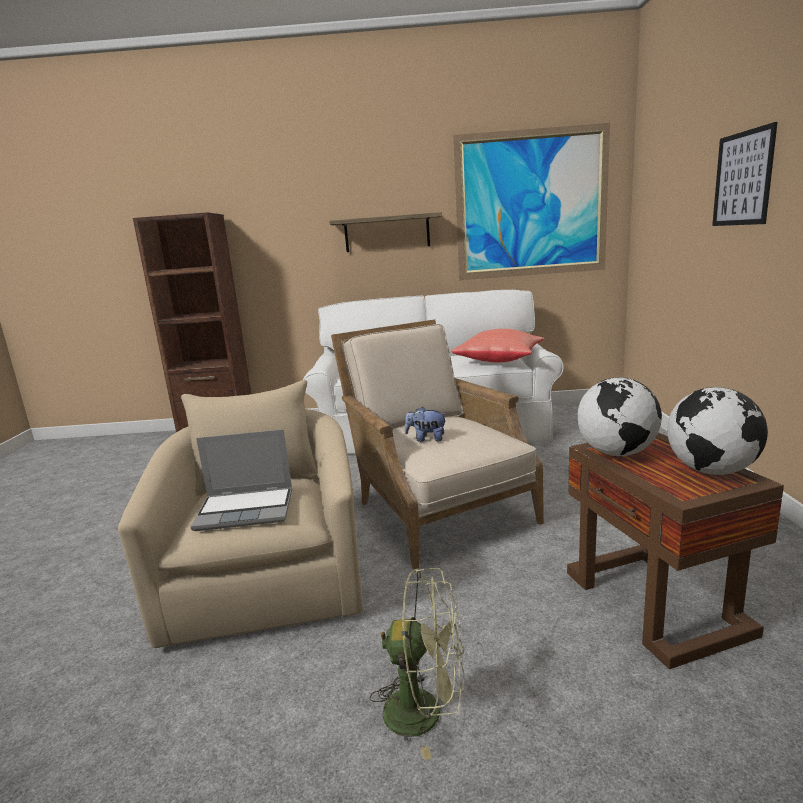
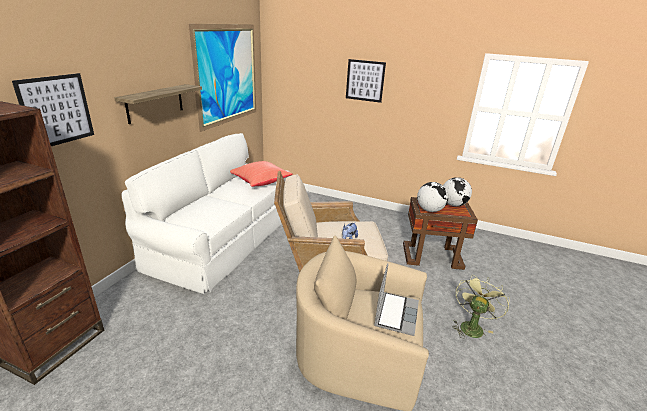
camera: 70 degrees left, 10 degrees up
(271, 228) = (56, 110): none -> picture

